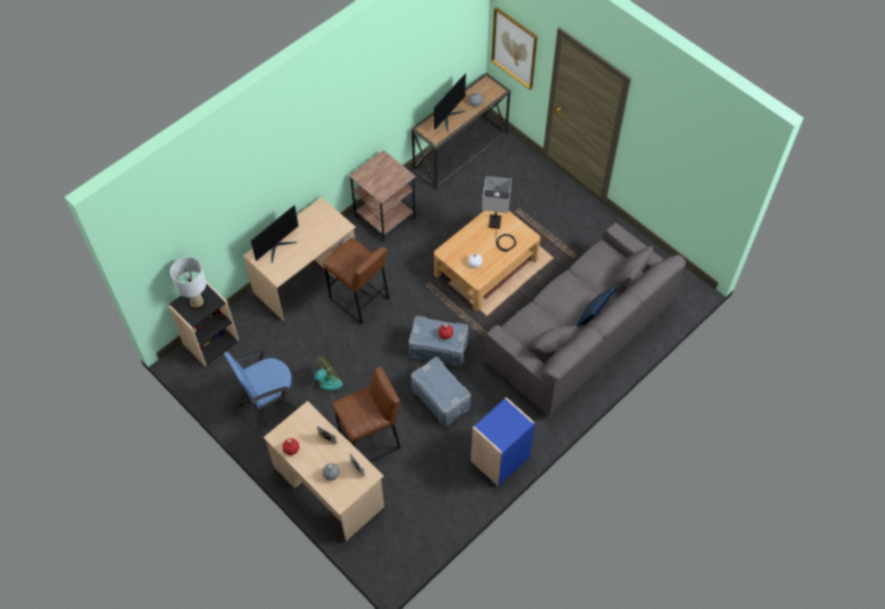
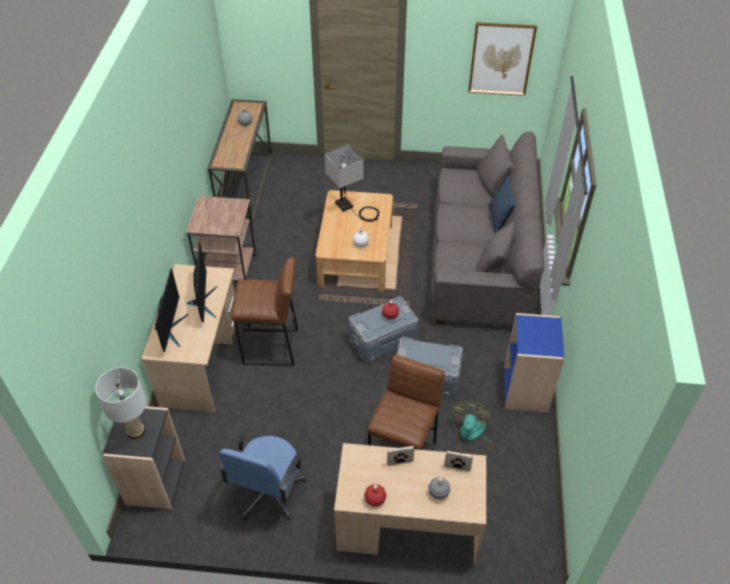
camera: 40 degrees left, 10 degrees down
(325, 386) = (313, 440): fan -> fan (471, 436)
(448, 116) = (232, 143): monitor -> monitor (203, 302)
(514, 48) = (259, 48): picture -> picture (501, 59)

